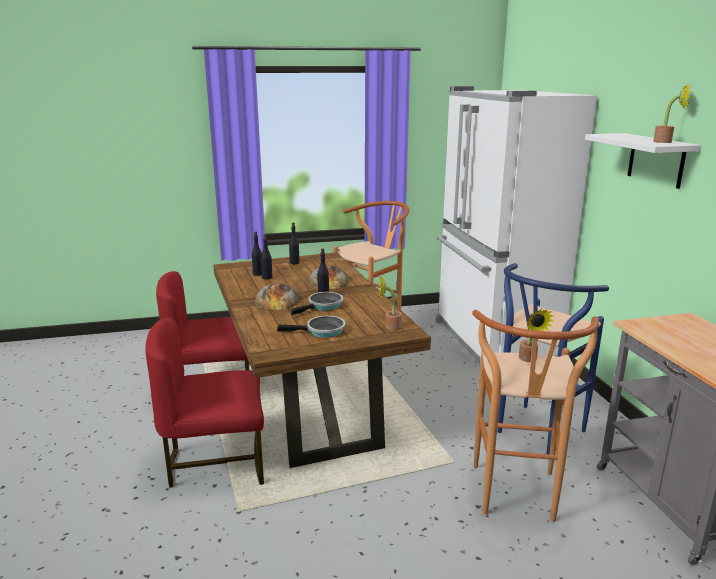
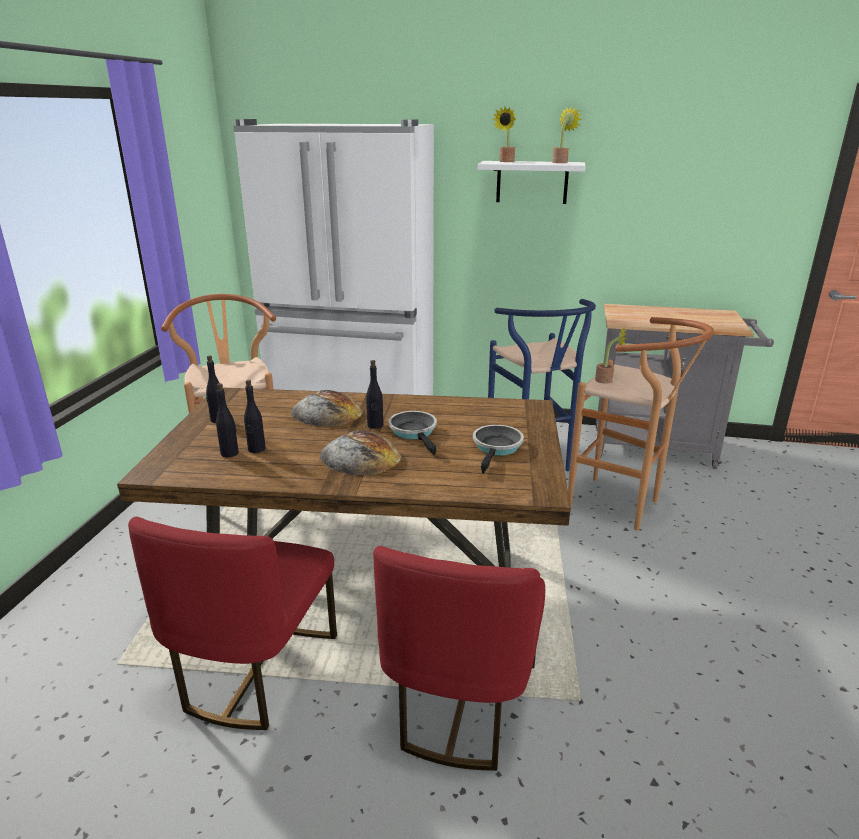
camera: 65 degrees left, 5 degrees up
(389, 327) = (512, 411): potted plant -> potted plant (505, 161)

